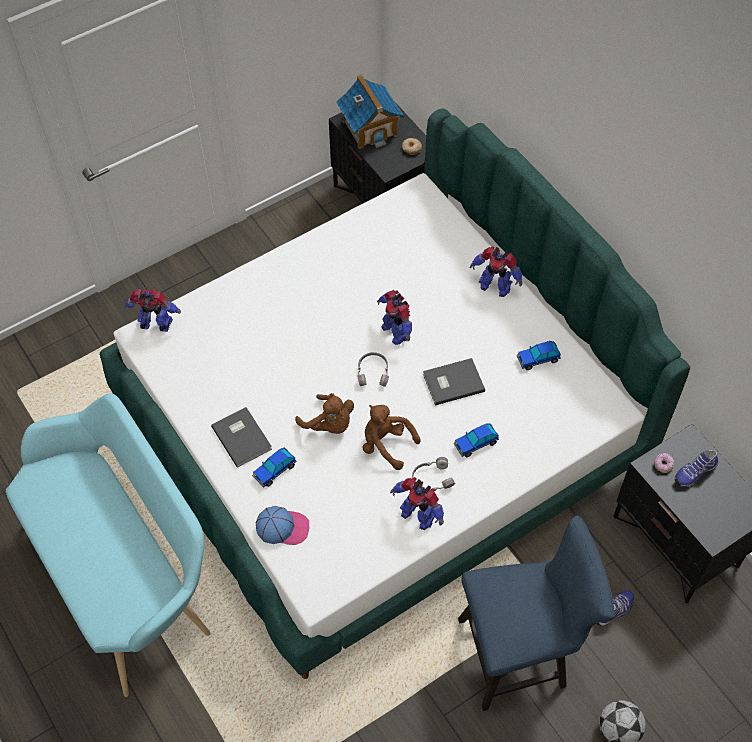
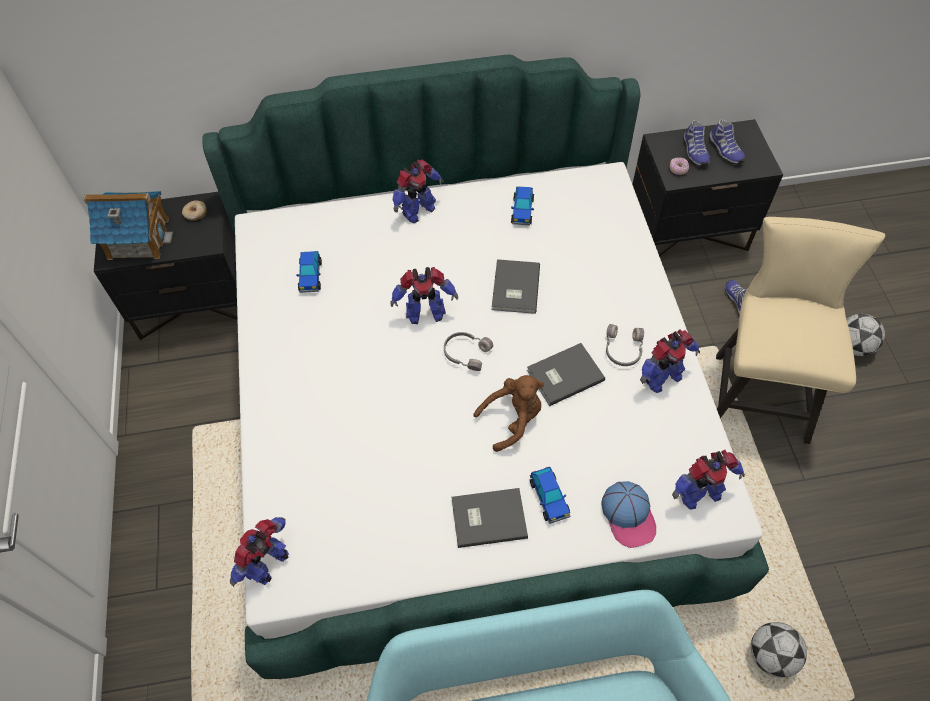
camera: 65 degrees left, 0 degrees up
(267, 722) = (770, 655): none -> football
(283, 527) = (628, 516): cap -> cap turned 135 degrees clockwise
(323, 570) = (698, 493): none -> toy robot
(386, 444) = (563, 374): brown plush toy -> grey book
(476, 443) = (596, 296): toy car -> toy car (310, 276)
(520, 653) = (758, 389): blue chair -> beige chair
(712, 497) = (724, 151): none -> shoe

